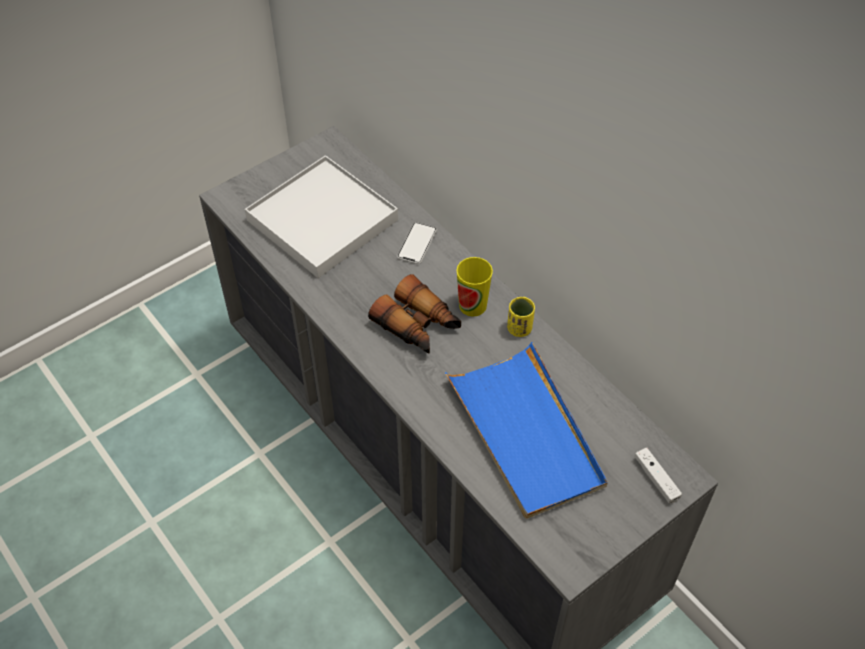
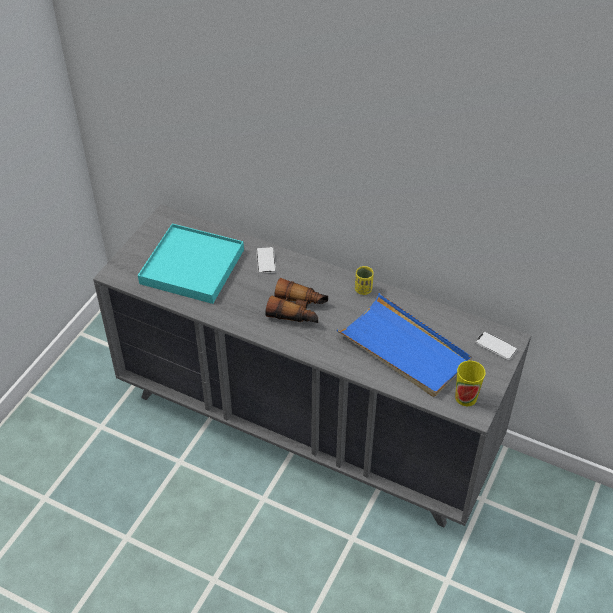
camera: 25 degrees left, 5 degrees down
(323, 220) = (192, 266): white tray -> turquoise tray
(472, 305) = (325, 286): cup -> cup (466, 397)
(656, 479) = (496, 346): white game controller -> phone

